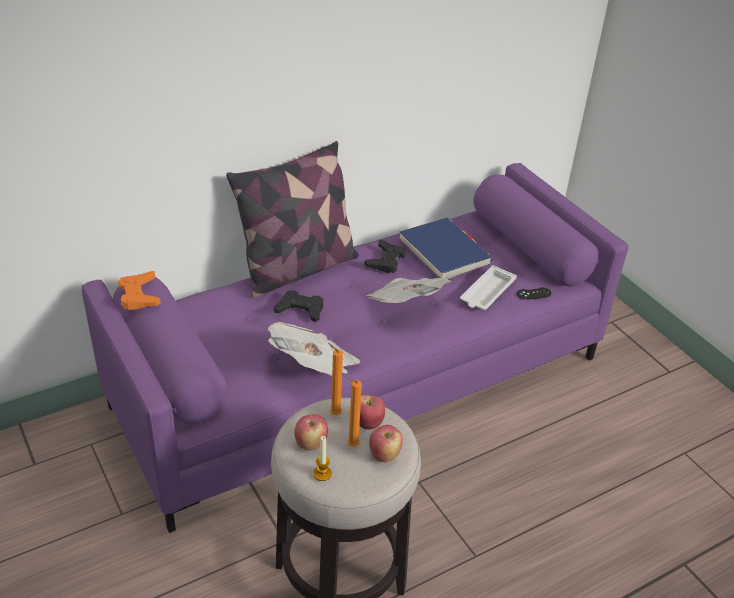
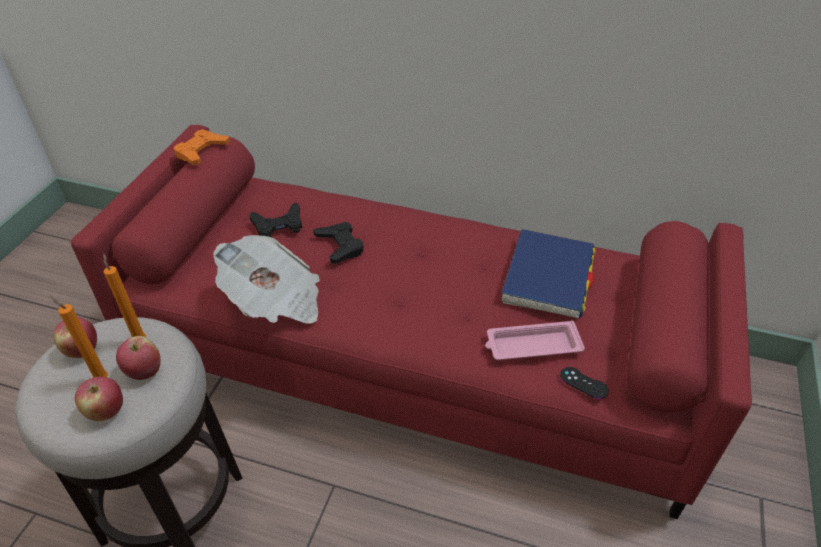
camera: 50 degrees right, 5 degrees up
(298, 269) = (393, 211): pillow -> none
(322, 474) = (45, 383): candle -> none
(362, 380) = (412, 358): purple sofa -> red sofa
(386, 261) = (477, 250): black game controller -> black game controller (278, 225)
(406, 305) = (433, 302): newspaper -> none
(487, 293) = (531, 345): white tray -> pink tray

